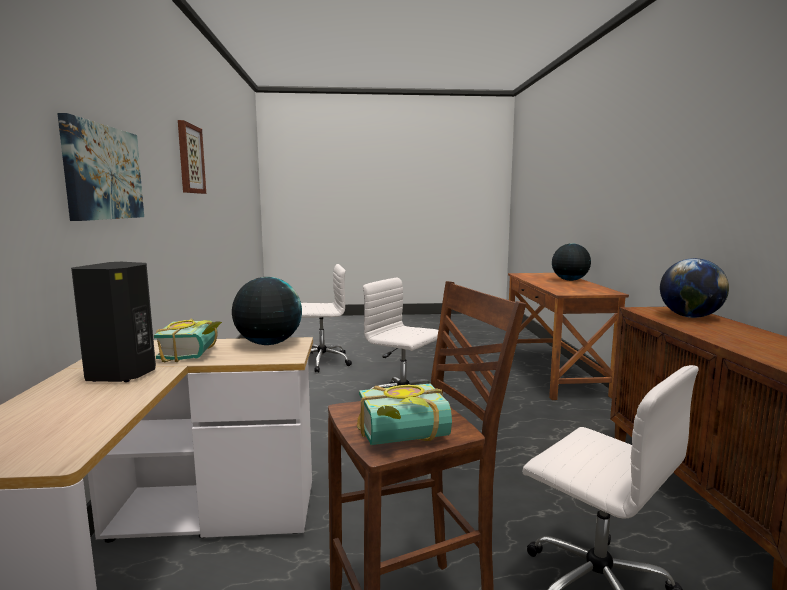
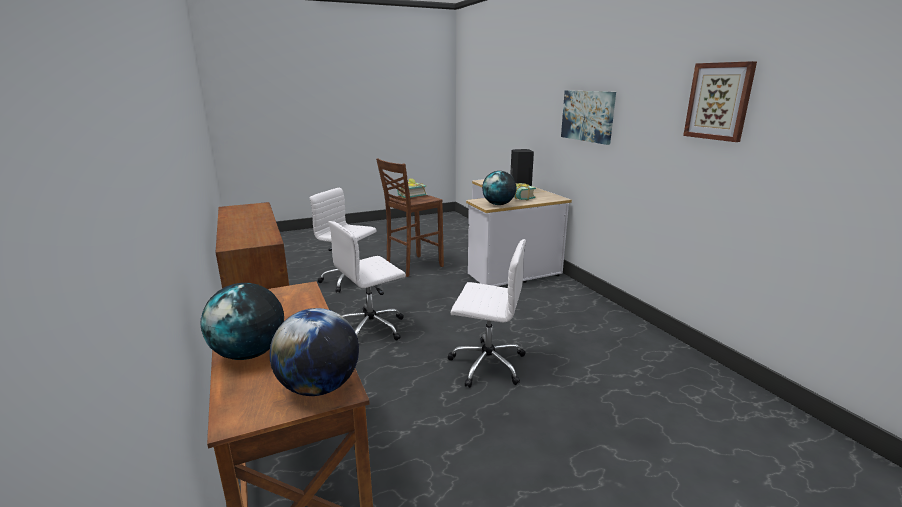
camera: 160 degrees right, 10 degrees up
(321, 361) = (668, 423): white office chair -> white office chair (372, 327)
(690, 317) = (244, 235): globe -> globe (319, 387)

